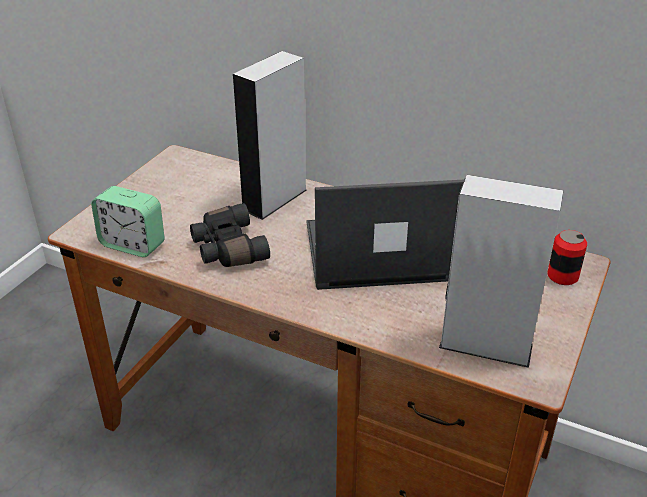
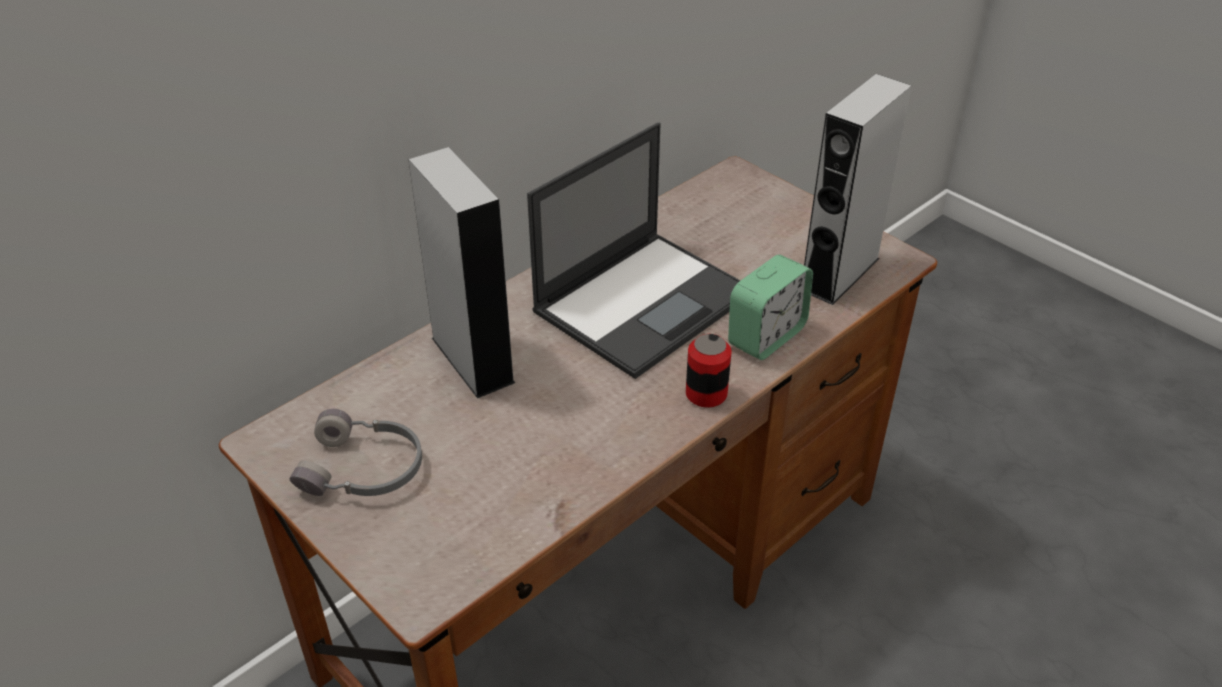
camera: 70 degrees left, 5 degrees up
(132, 244) = (499, 532): alarm clock -> alarm clock (766, 336)
(166, 189) = (363, 470): none -> grey headphones
(227, 249) = (566, 430): black binoculars -> none
(376, 252) = (645, 301): laptop -> laptop turned 150 degrees counterclockwise
(562, 276) = (751, 191): can -> can (706, 394)

